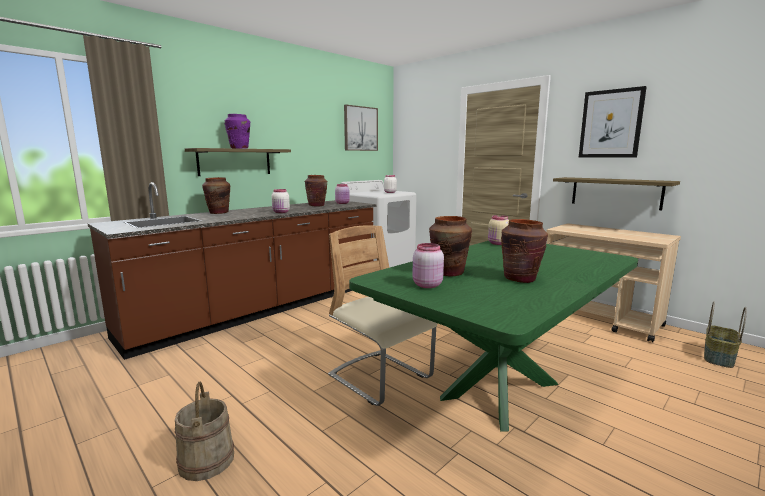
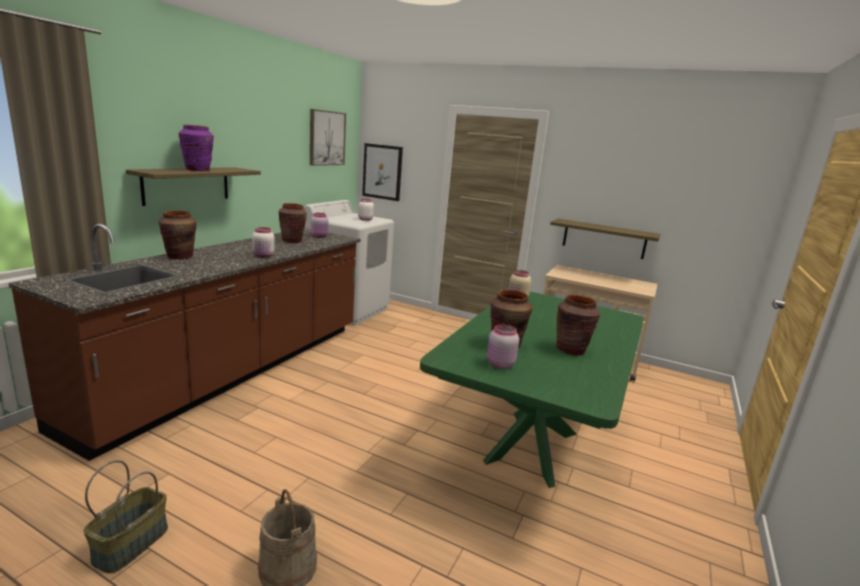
camera: 20 degrees left, 5 degrees up
(380, 378) = (417, 447): beige chair -> none
(611, 124) = (604, 171): picture -> picture (382, 172)
(718, 357) = (683, 392): basket -> basket (131, 543)

